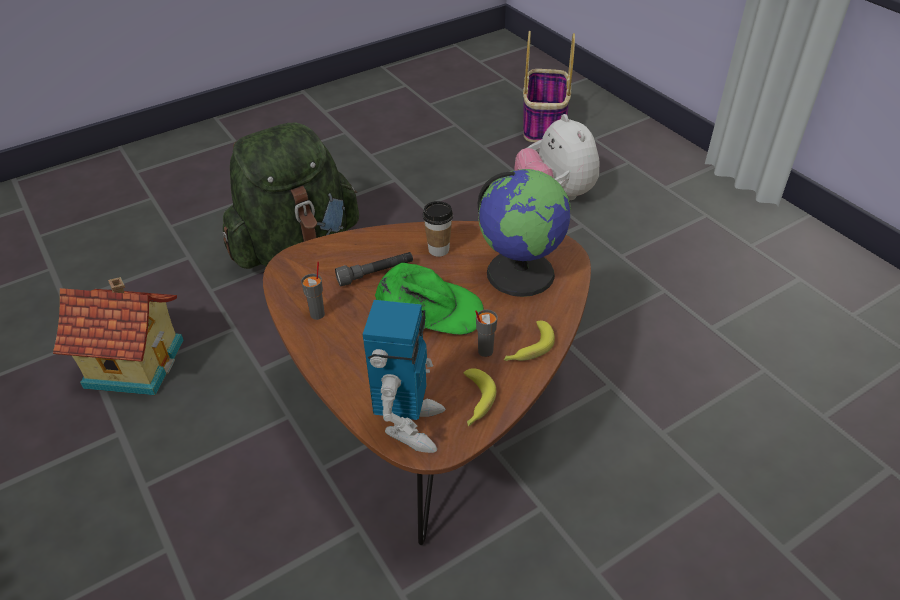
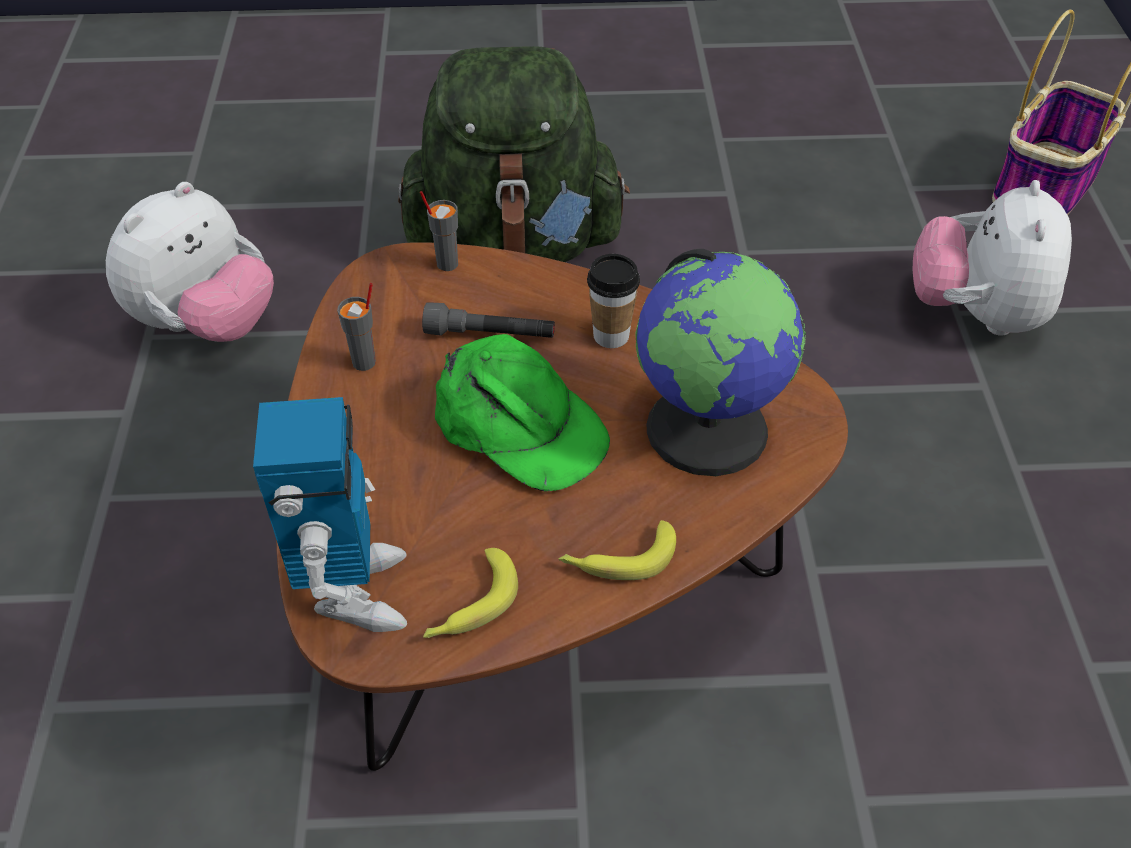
camera: 30 degrees right, 5 degrees up
(135, 361) = (207, 323): toy house -> plush toy
(409, 425) = (353, 592): toy robot -> toy robot turned 45 degrees counterclockwise
(485, 351) = (550, 531): grey cup -> grey cup (446, 263)

